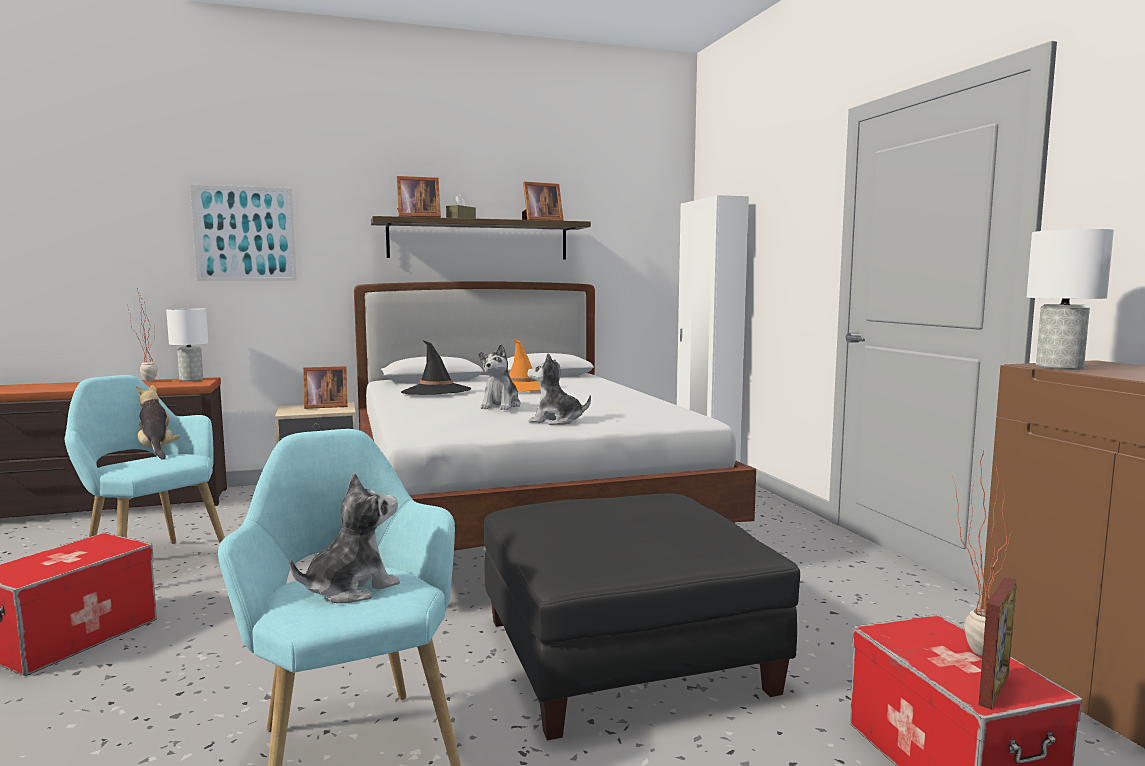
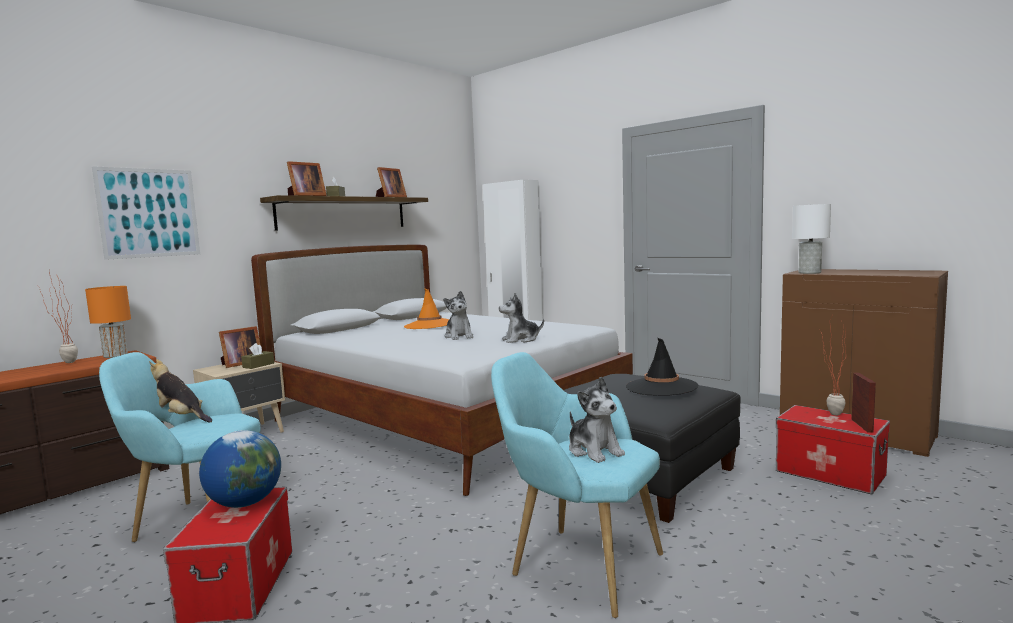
camera: 30 degrees left, 0 degrees up
(93, 550) = (245, 503): none -> globe
(190, 380) = (114, 355): white table lamp -> orange table lamp
(333, 410) = (258, 365): none -> brown tissue box
(350, 588) = (594, 451): plush toy -> plush toy turned 135 degrees clockwise
(436, 391) = (374, 335): black hat -> black hat (661, 387)

